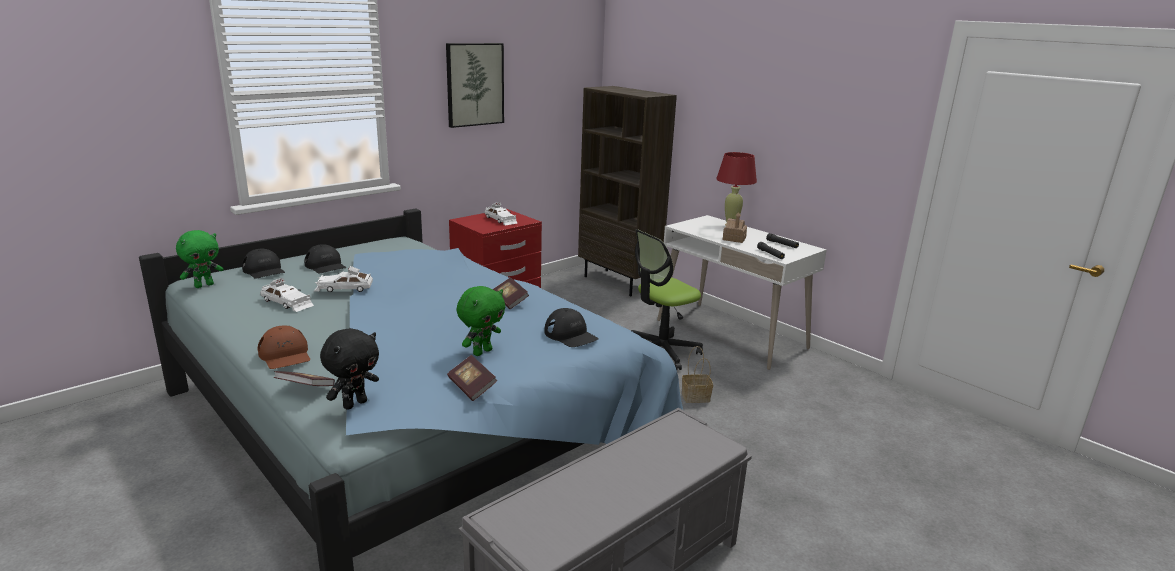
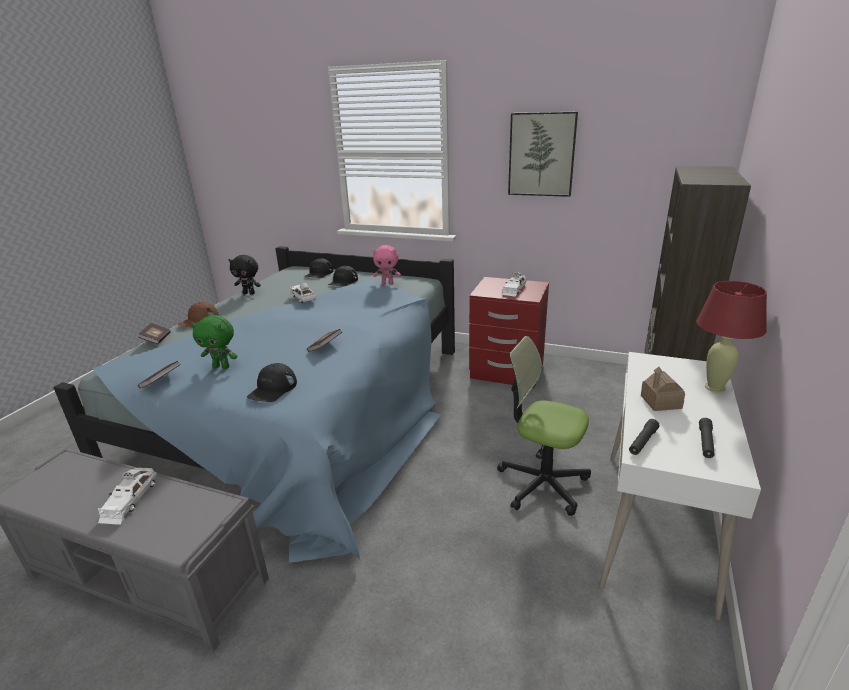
camera: 65 degrees right, 5 degrees up
(204, 285) = (285, 272): green plush toy -> none
(287, 302) = (274, 294): white toy car -> white toy car (130, 500)
(354, 404) = (130, 357): black plush toy -> black plush toy (249, 293)
(387, 250) = (387, 284): none -> pink plush toy
(696, 397) = (469, 540): basket -> none

